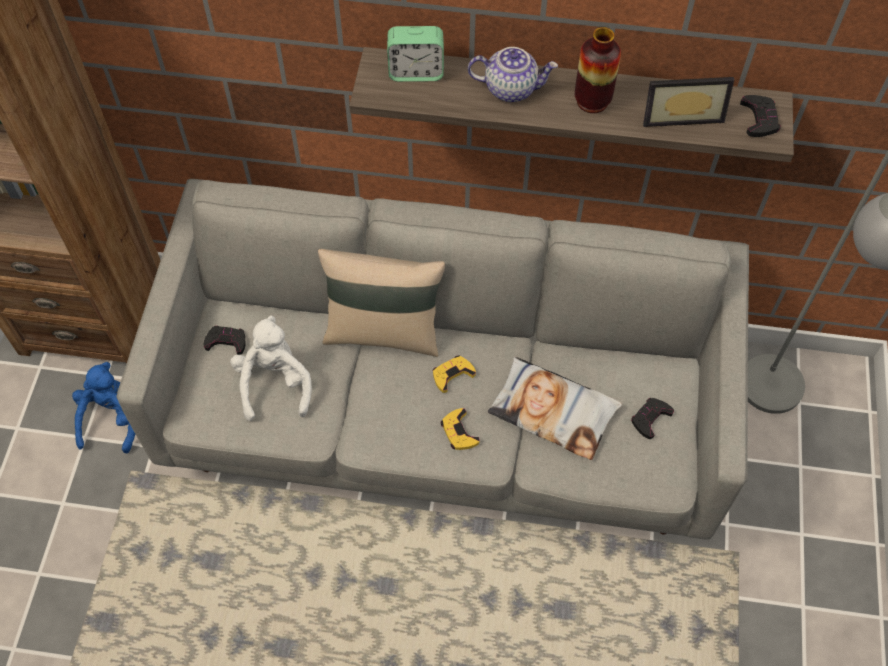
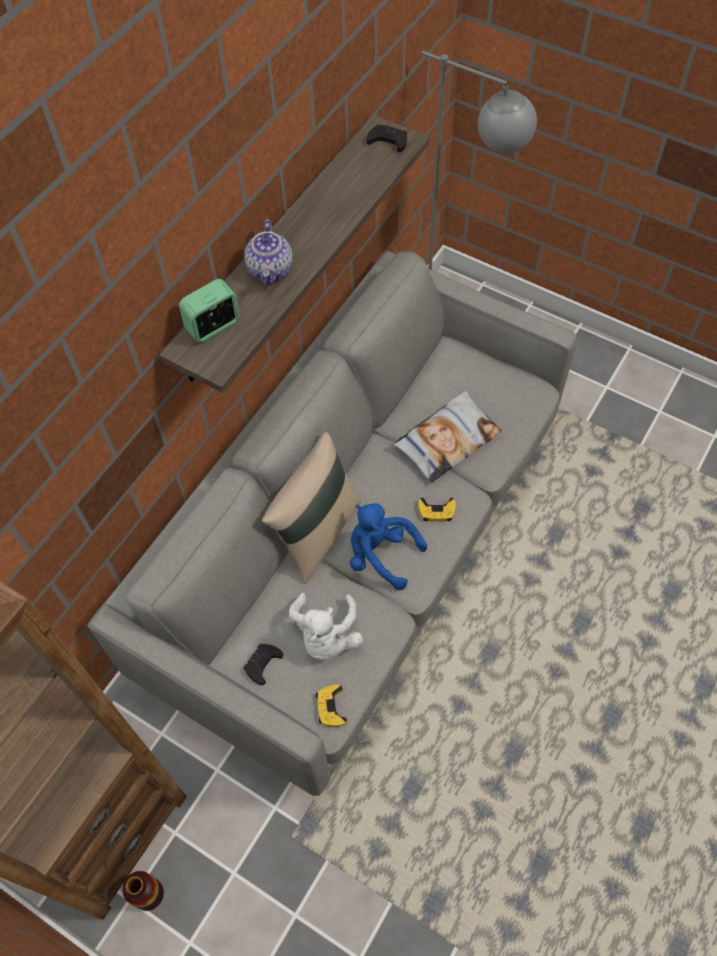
camera: 65 degrees left, 0 degrees up
(111, 419) = (226, 840): blue plush toy -> blue plush toy (380, 555)
(275, 383) = (326, 636): white plush toy -> white plush toy turned 105 degrees counterclockwise
(416, 72) = (213, 327): alarm clock -> alarm clock turned 150 degrees counterclockwise
(452, 375) = (382, 496): yellow game controller -> yellow game controller (331, 707)
(511, 88) = (271, 270): teapot -> teapot turned 150 degrees clockwise
(592, 101) = (315, 226): vase -> vase (150, 895)
(650, 418) = (480, 382): black game controller -> none
(681, 113) = (358, 180): picture frame -> none

